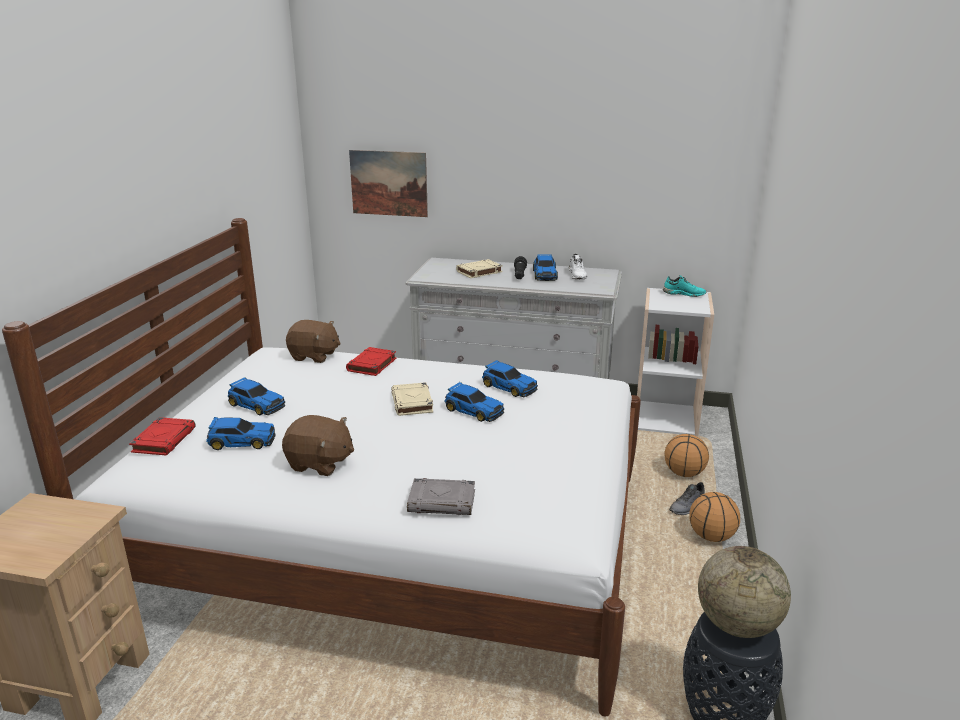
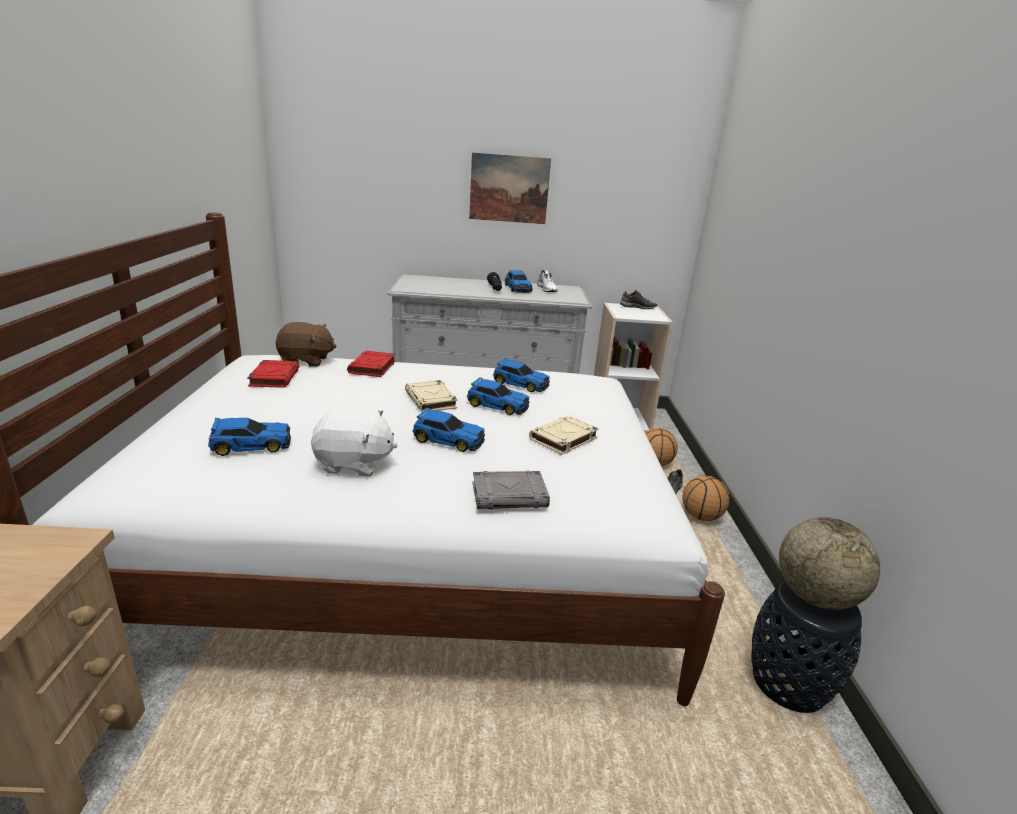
camera: 15 degrees left, 0 degrees up
(164, 440) = (149, 448): red book -> red book (274, 377)
(256, 405) = (256, 407): toy car -> toy car (447, 440)
(320, 463) = (354, 464): brown plush toy -> white plush toy
(389, 183) = (361, 199): picture -> picture (509, 189)
(479, 272) = (455, 285): beige book -> beige book (563, 439)
(684, 294) = (637, 307): turquoise shoe -> grey shoe

